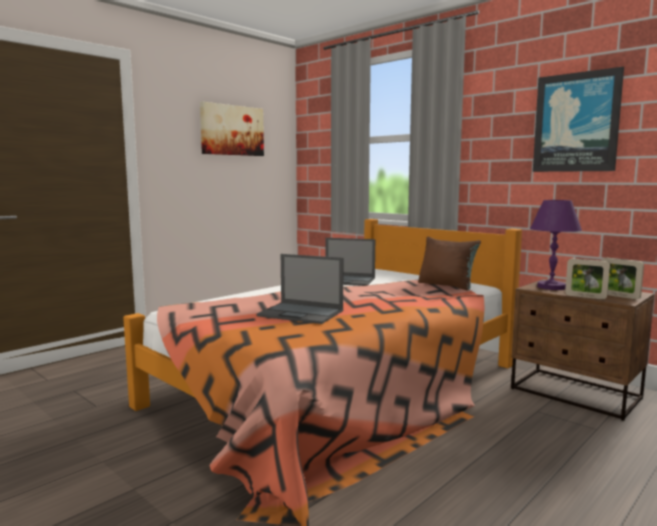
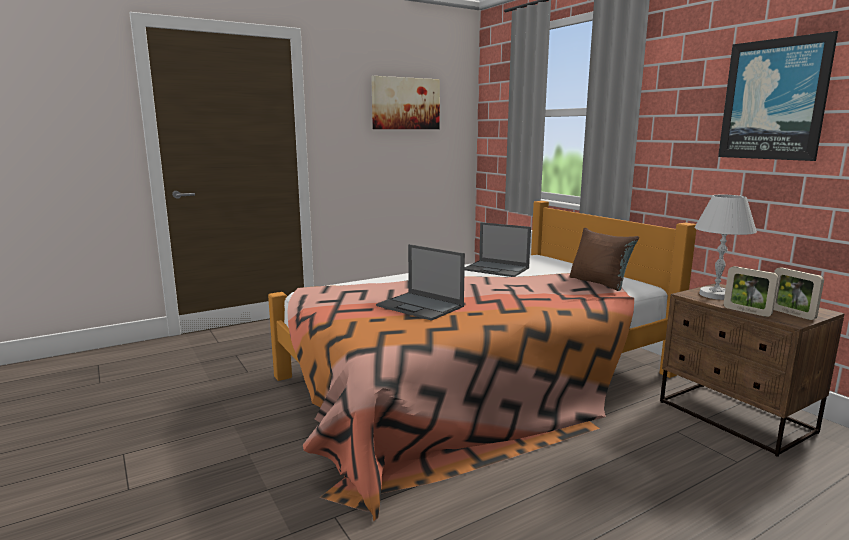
camera: 15 degrees right, 5 degrees up
(551, 287) = (716, 295): purple table lamp -> white table lamp

